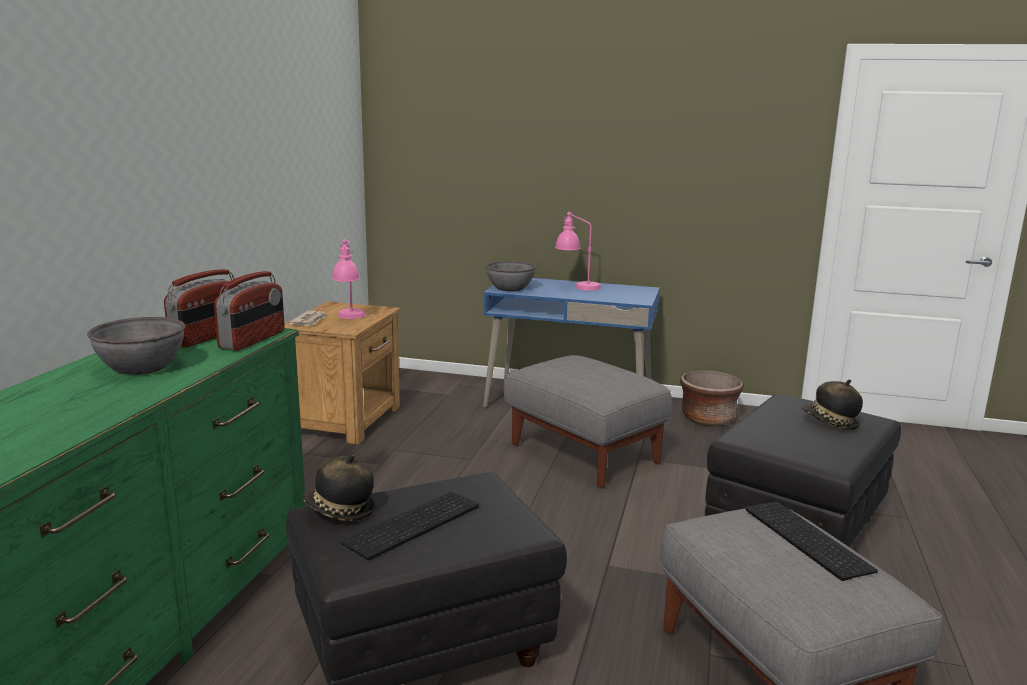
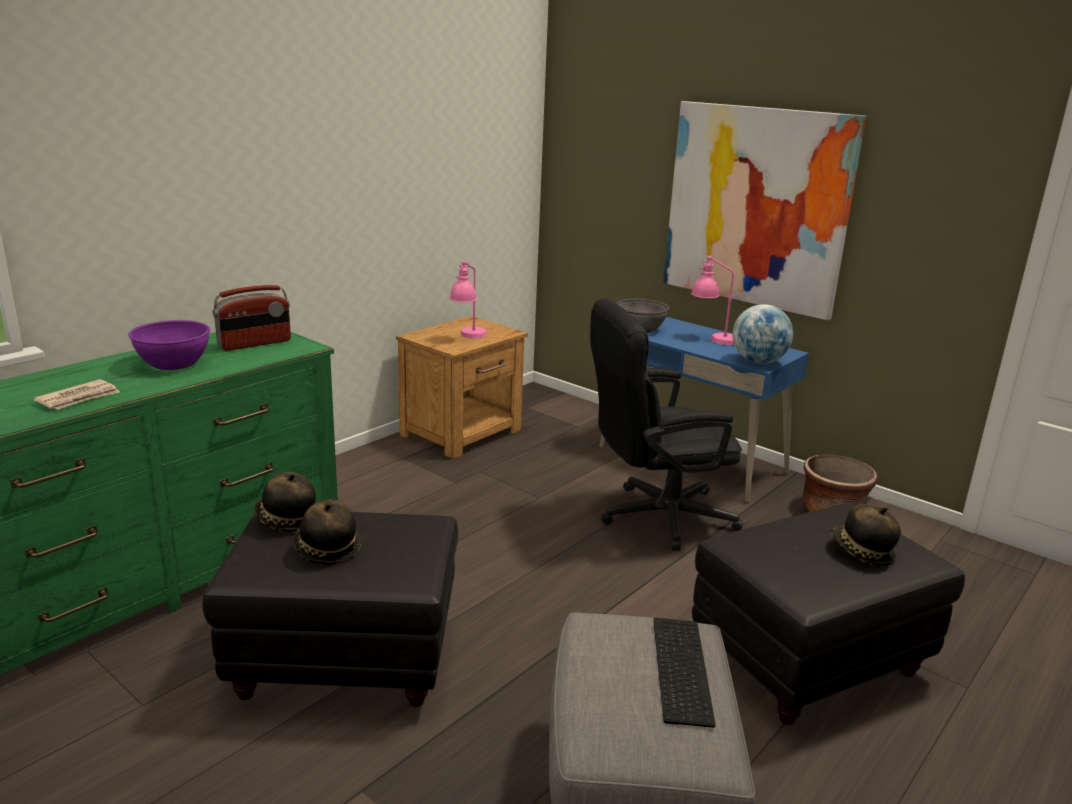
camera: 25 degrees right, 5 degrees up
(142, 367) = (174, 363): grey bowl -> purple bowl
(253, 340) = (284, 352): radio -> none
(309, 321) = (431, 334): newspaper -> newspaper (79, 398)
(413, 526) = (327, 549): keyboard -> hat
(583, 453) = (655, 517): grey ottoman -> black office chair
(595, 167) = (756, 207): none -> picture
(634, 298) = (758, 362): none -> globe

